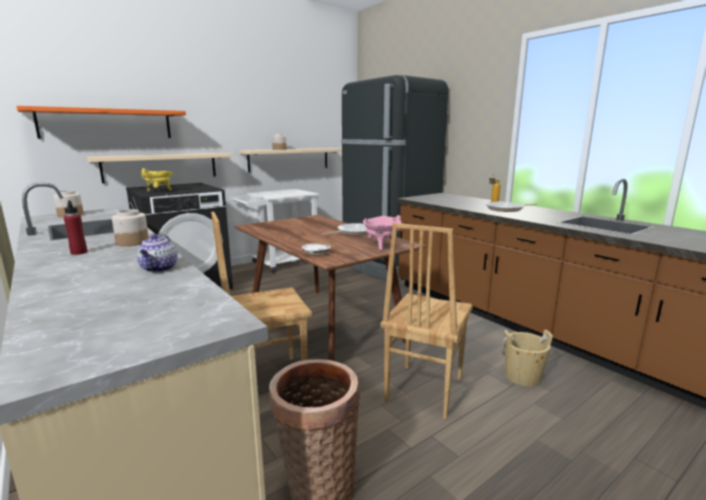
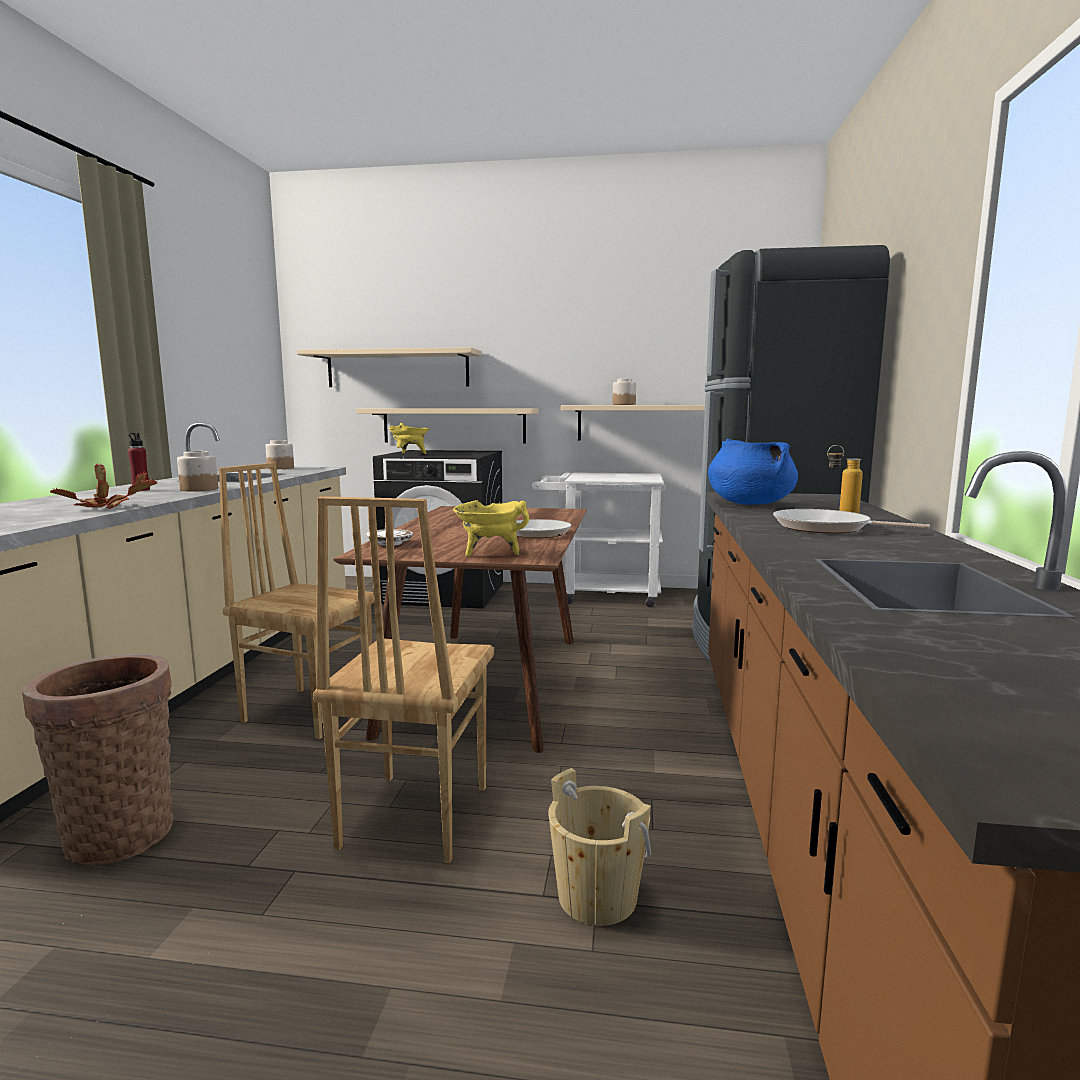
camera: 45 degrees right, 5 degrees down
(107, 124) = (397, 369): orange shelf -> beige shelf
(159, 269) = (107, 506): teapot -> potted plant
(381, 246) = (490, 553): pink cooking pot -> yellow cooking pot
(422, 390) = (412, 816): brown chair -> brown chair turned 60 degrees counterclockwise
(439, 202) = (749, 503): none -> blue cooking pot

